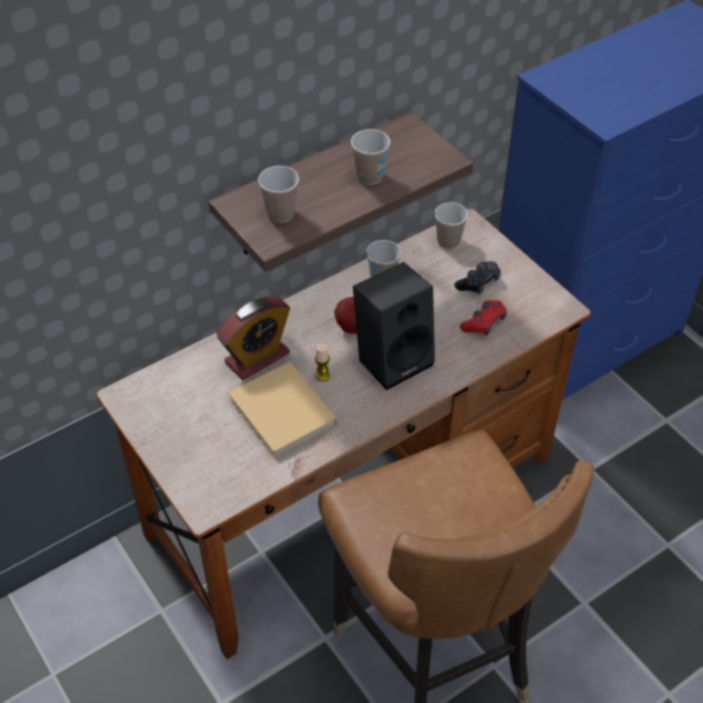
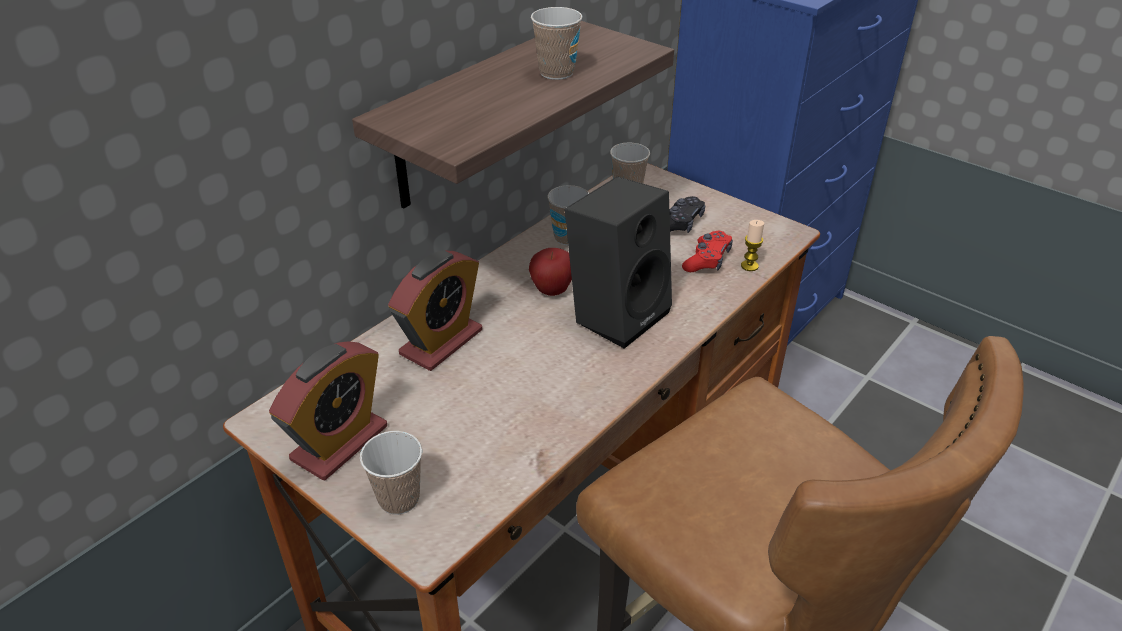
camera: 15 degrees left, 10 degrees down
(168, 423) = (339, 443): none -> alarm clock
(280, 214) = (457, 118): cup -> cup (399, 499)
(284, 414) = (500, 400): beige book -> none
(322, 375) = (535, 347): candle -> candle (749, 266)

